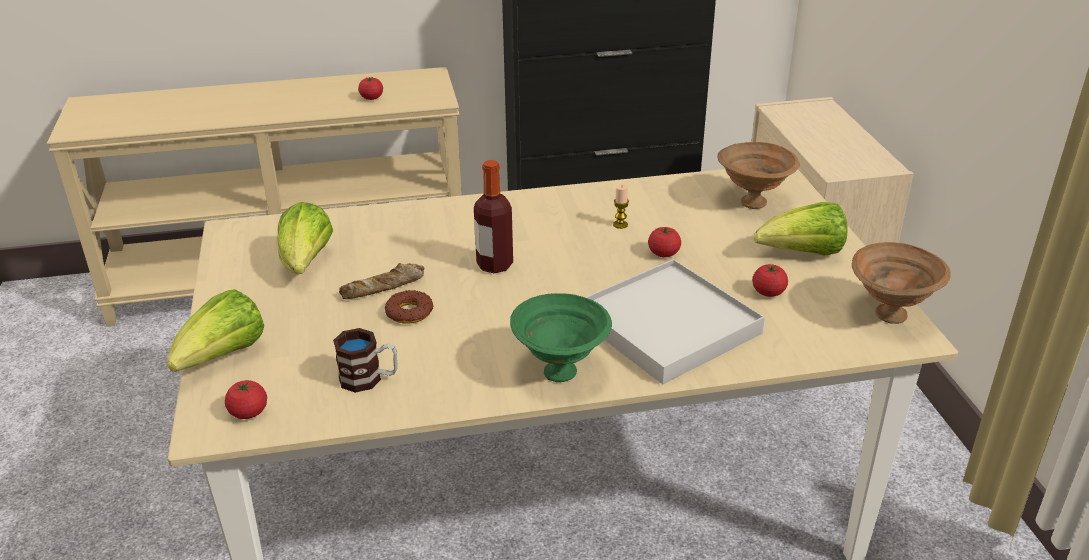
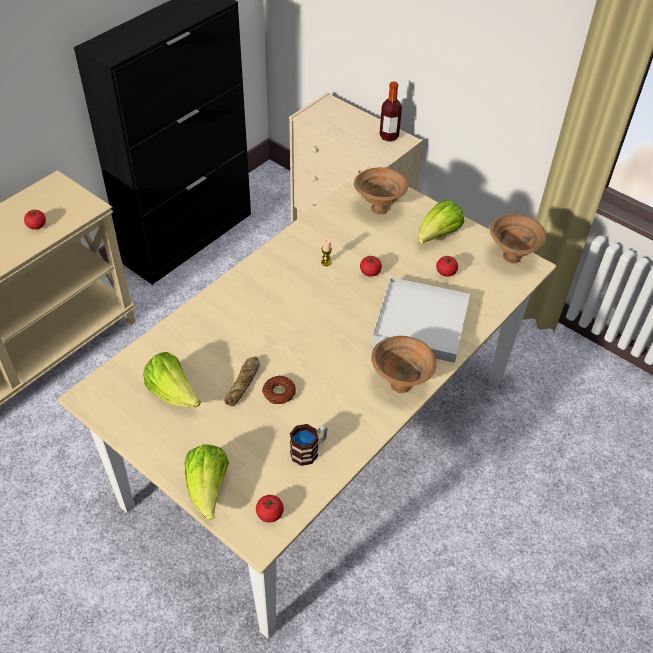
camera: 40 degrees left, 15 degrees up
(494, 265) = (288, 331): bottle -> bottle (389, 136)
(560, 370) = (399, 383): green bowl -> brown bowl

